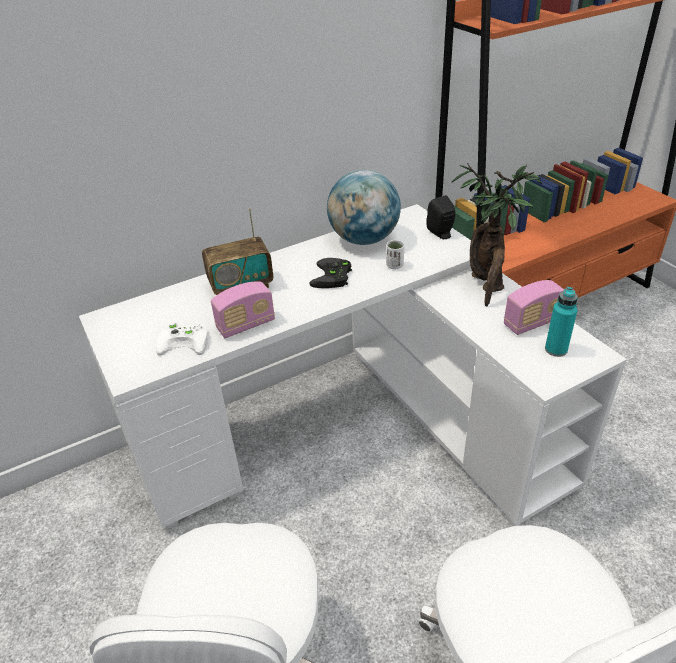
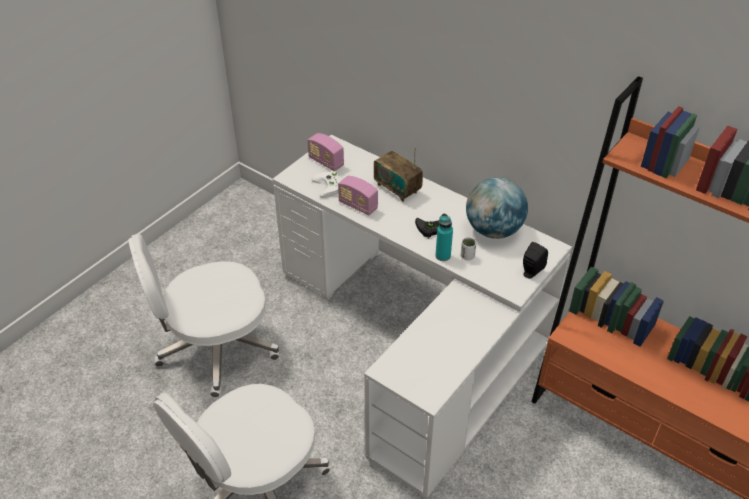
camera: 65 degrees right, 5 degrees up
(486, 286) = (484, 319): potted plant -> none
(532, 323) = (449, 353): radio -> radio (326, 162)
(556, 349) = (423, 372): turquoise bottle -> turquoise bottle (443, 256)

